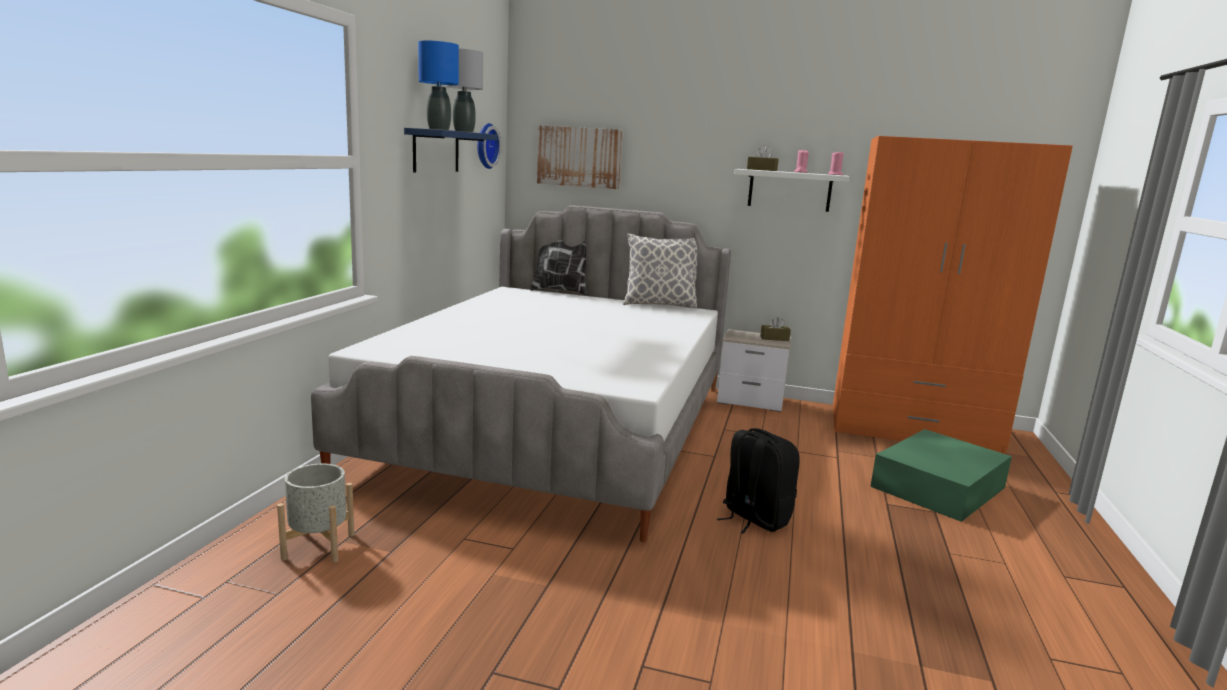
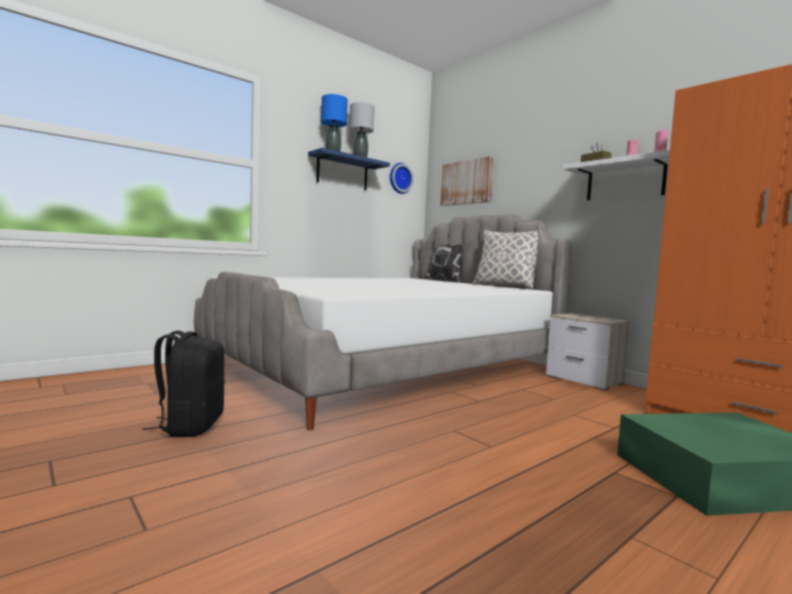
camera: 35 degrees right, 10 degrees down
(319, 546) = (130, 382): grey planter -> none
(754, 518) = (433, 442): black backpack -> black backpack (190, 426)
(774, 338) = (606, 319): brown tissue box -> none

